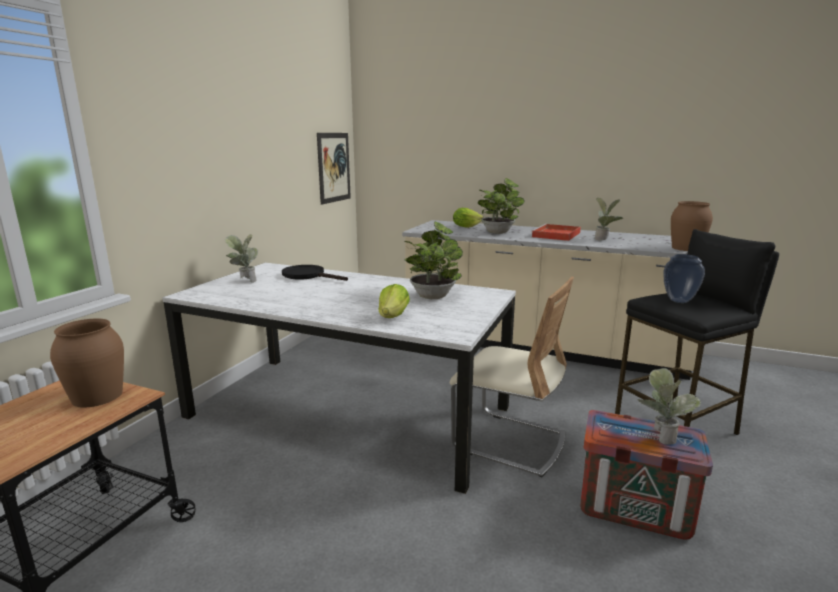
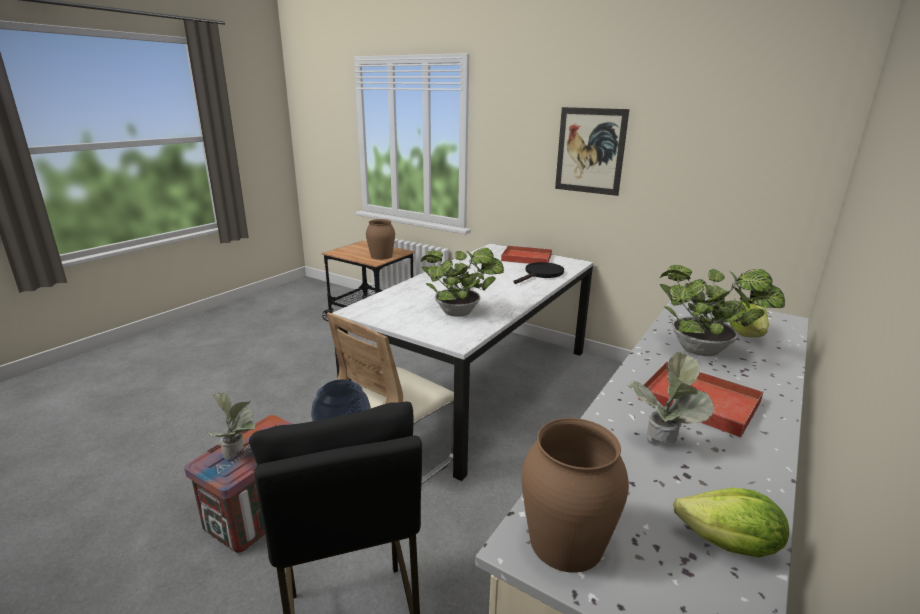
camera: 100 degrees right, 5 degrees up
(244, 281) = (525, 258): potted plant -> red tray
(334, 167) = (767, 196): picture -> picture (590, 151)
(393, 316) = (410, 295): lettuce -> lettuce (729, 545)

